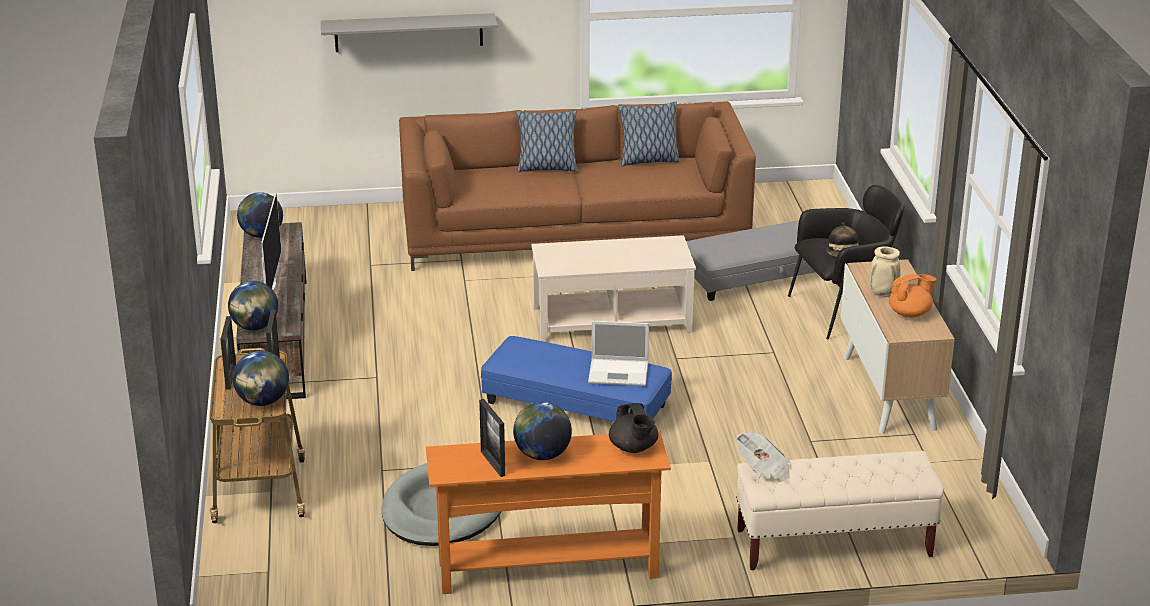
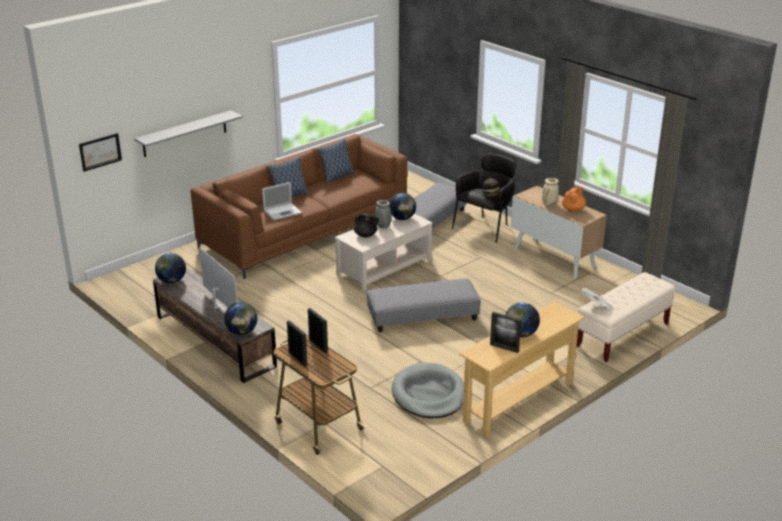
camera: 35 degrees left, 0 degrees up
(263, 401) = (335, 365): globe -> globe (402, 218)
(264, 28) = (100, 152): none -> picture
(548, 570) = (519, 402): orange console table -> beige console table
(576, 404) = (422, 316): blue ottoman -> grey ottoman
(617, 251) = (383, 226): none -> grey vase
(619, 372) = (450, 288): laptop -> laptop (283, 211)
(633, 448) = (556, 314): black teapot -> black teapot (366, 235)

